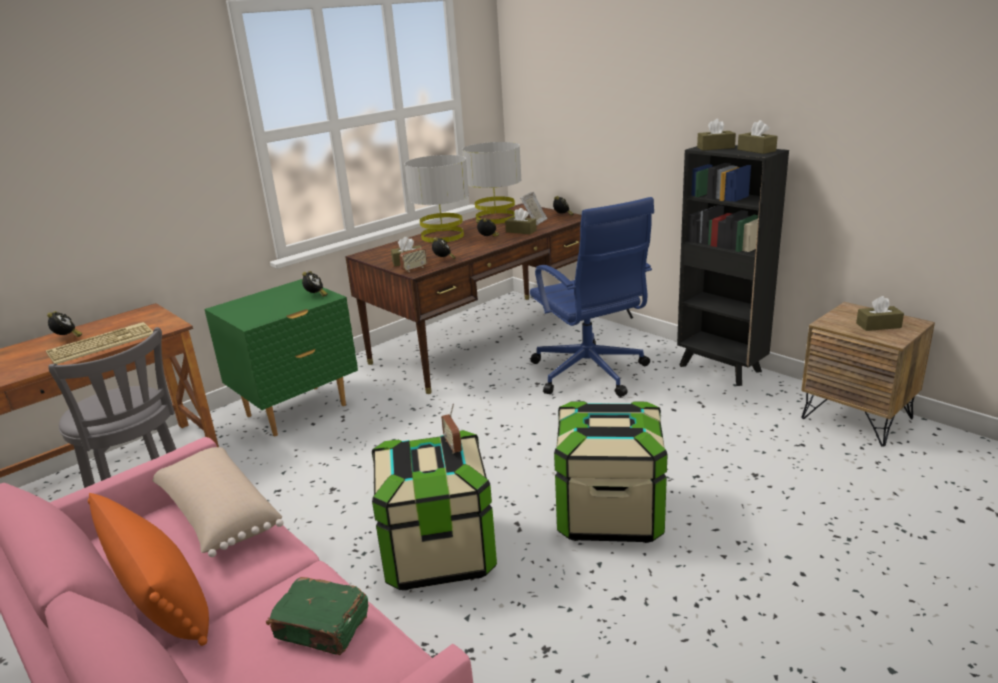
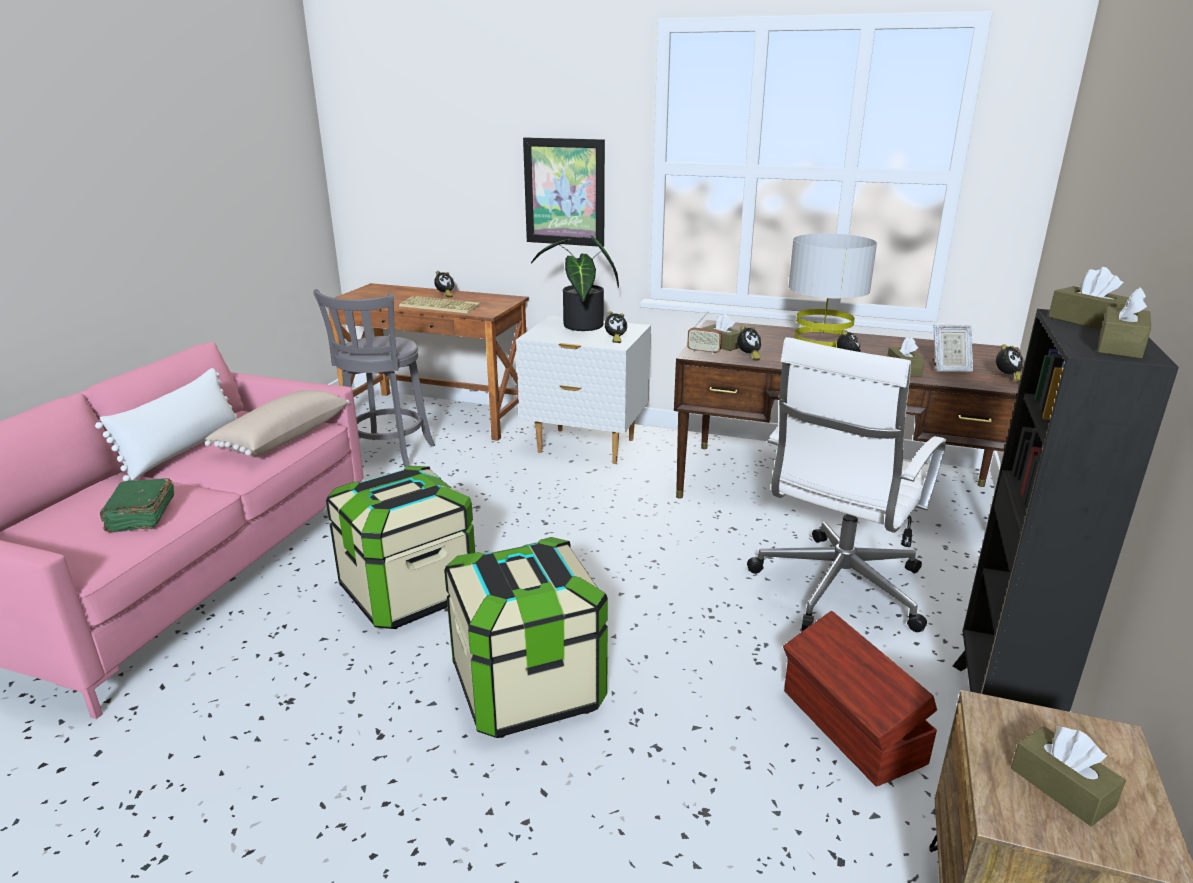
camera: 60 degrees right, 0 degrees up
(159, 594) = (183, 450): orange pillow -> white pillow
(170, 182) = (564, 192): none -> picture
(261, 302) = (580, 327): none -> potted plant
(297, 411) = (586, 446): green nightstand -> white nightstand
(453, 446) = (419, 495): radio -> none
(495, 218) = (929, 347): grey table lamp -> none
(590, 374) = (836, 589): blue office chair -> white office chair
(711, 410) = (851, 727): none -> brown storage box

